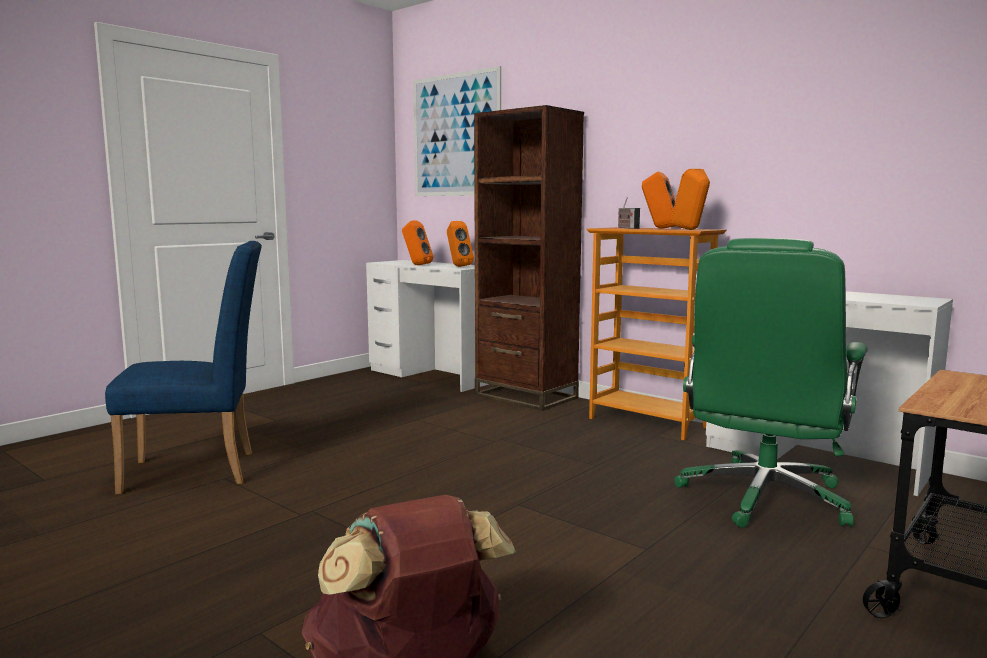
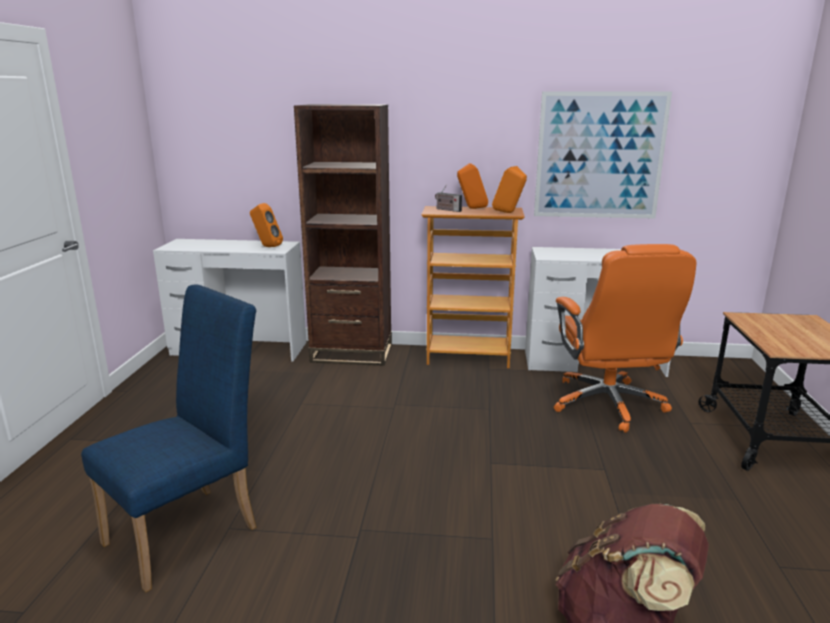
camera: 35 degrees left, 10 degrees up
(416, 265) = (220, 249): orange speaker -> none
(456, 135) = (236, 114): picture -> picture (599, 156)
(763, 498) = (608, 404): green office chair -> orange office chair

